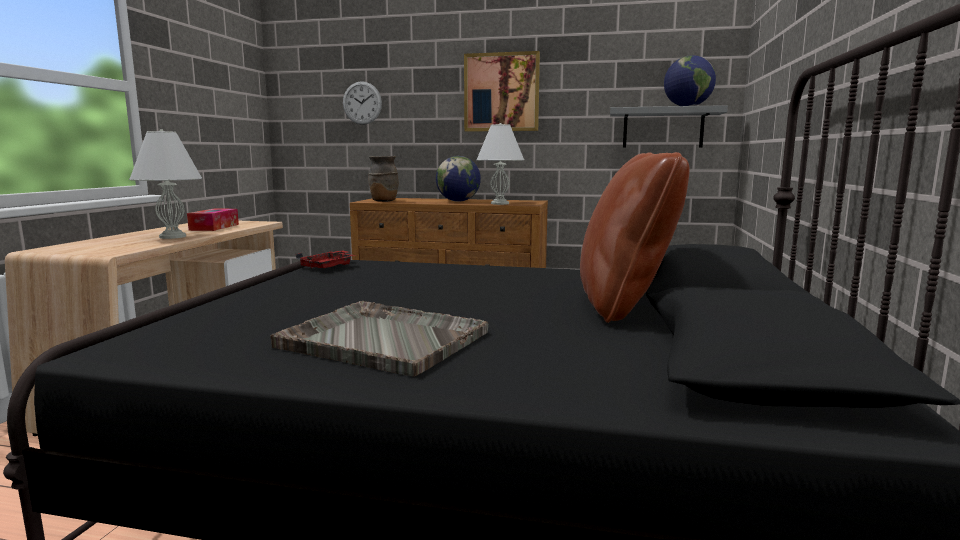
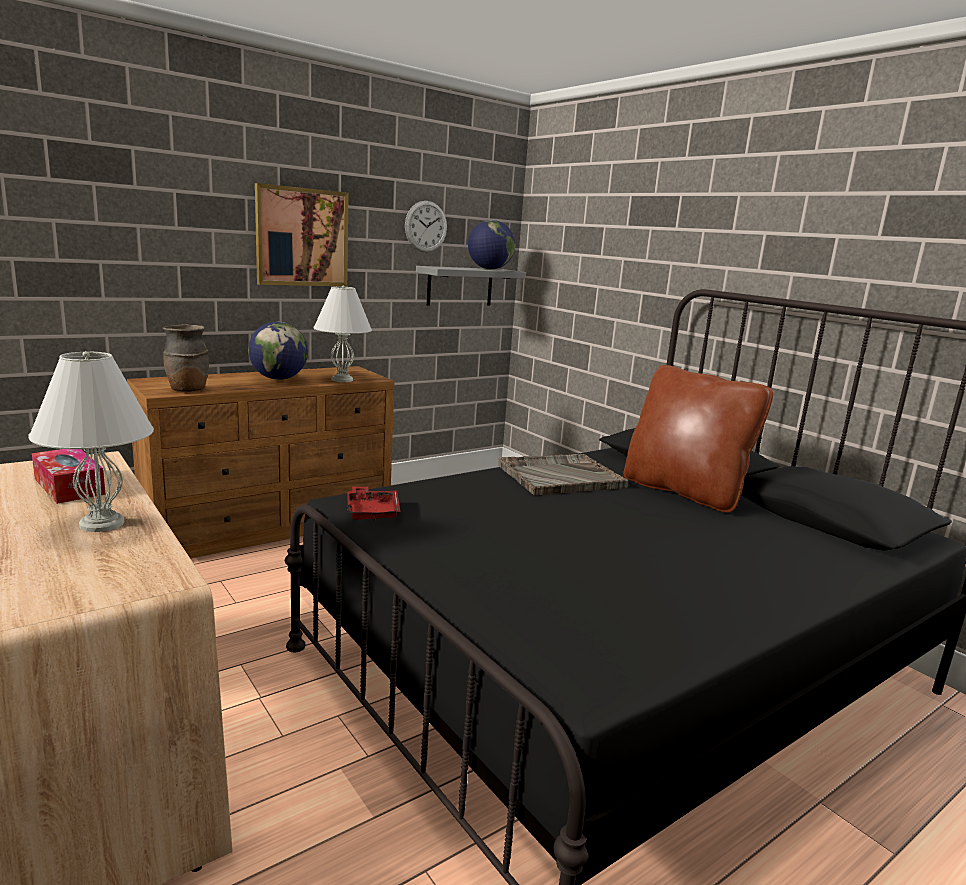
camera: 50 degrees left, 5 degrees up
(362, 103) = (91, 236): wall clock -> wall clock (426, 226)
(382, 339) = (684, 577): grey tray -> grey tray (559, 476)

